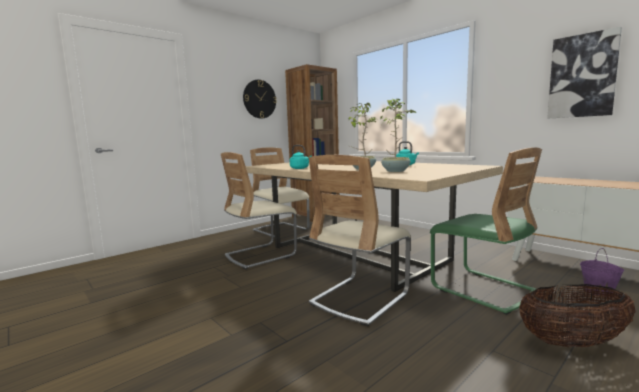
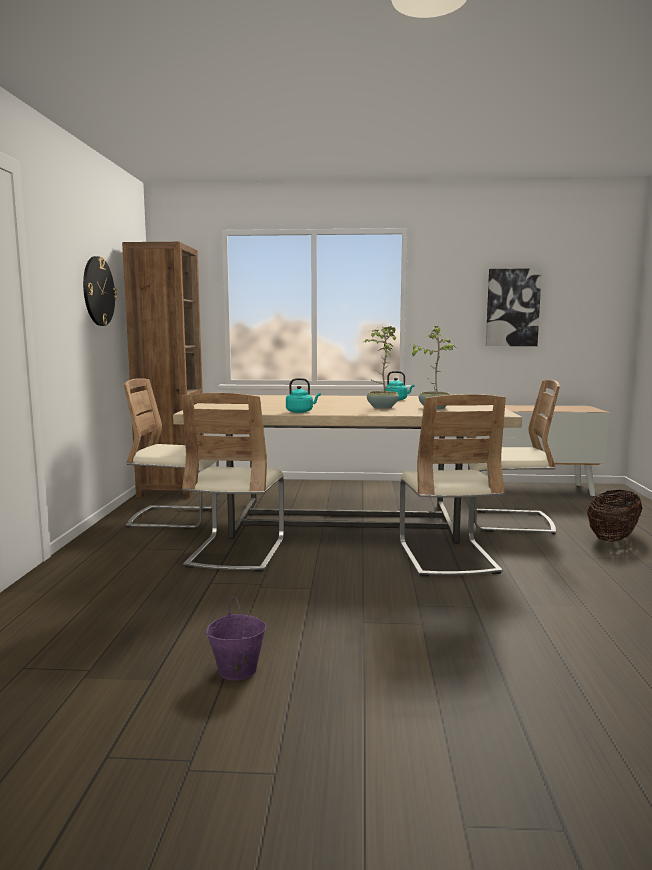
camera: 45 degrees left, 0 degrees up
(482, 289) = (508, 522): green chair -> beige chair
(598, 291) = (567, 503): purple bucket -> purple bucket (236, 670)

